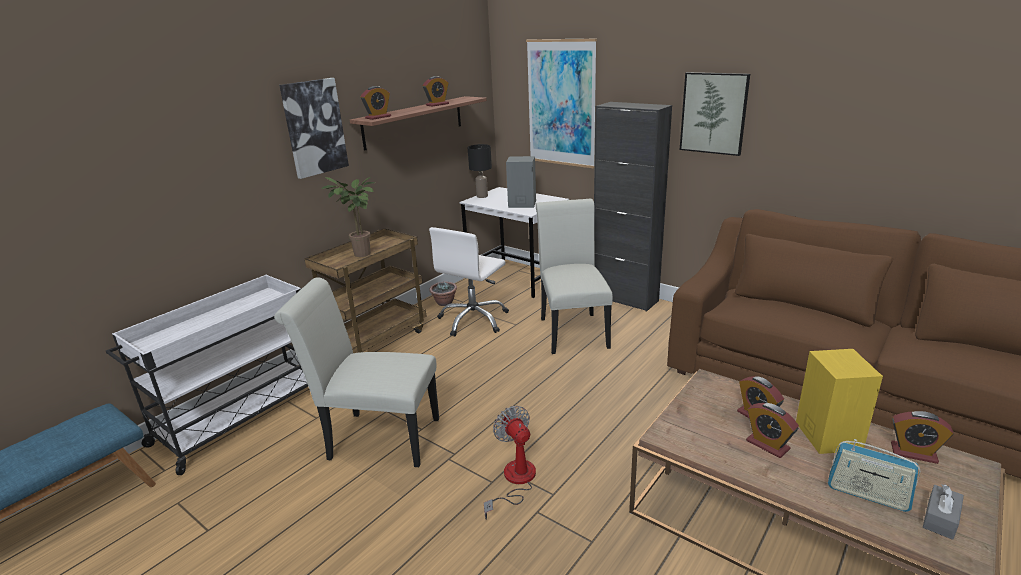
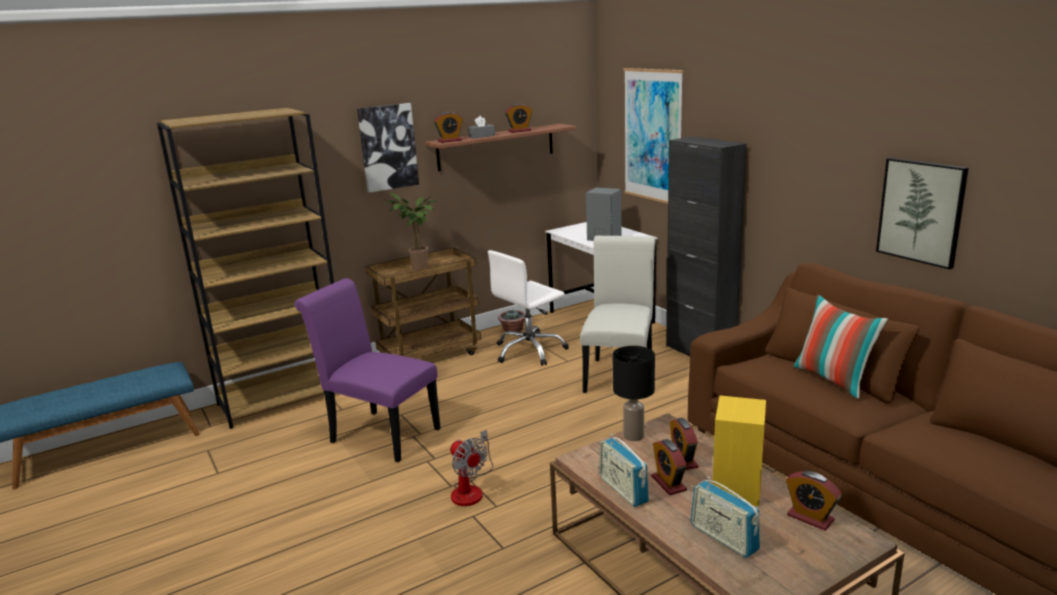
camera: 20 degrees right, 5 degrees down
(241, 417) = (284, 398): white cart -> brown bookcase
(377, 438) = (379, 434): white chair -> purple chair
(482, 196) = (571, 227): black table lamp -> black table lamp (633, 436)
(514, 481) = (470, 489): fan -> fan turned 150 degrees clockwise
(714, 113) = (786, 154): picture -> picture (921, 211)
(734, 462) = (623, 490): none -> radio
(817, 312) = (834, 380): none -> pillow
(940, 518) = (774, 570): grey tissue box -> grey tissue box (482, 136)

